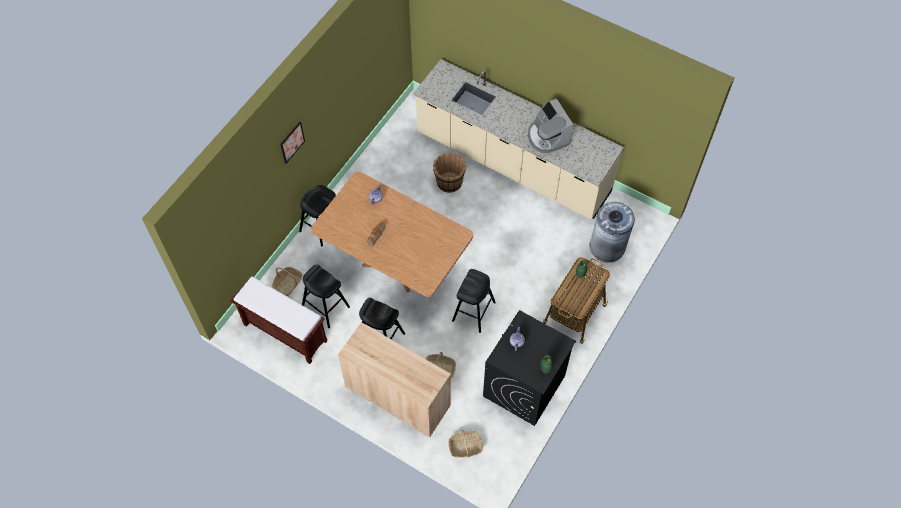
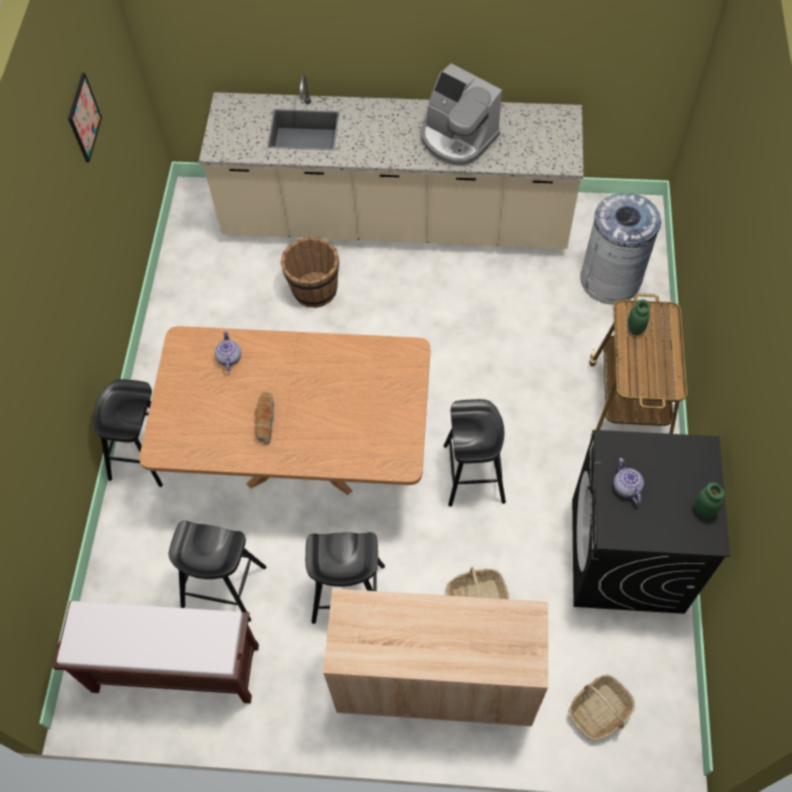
camera: 25 degrees left, 0 degrees up
(288, 283) = (136, 578): basket -> none
(292, 142) = (35, 315): picture -> picture (84, 118)

